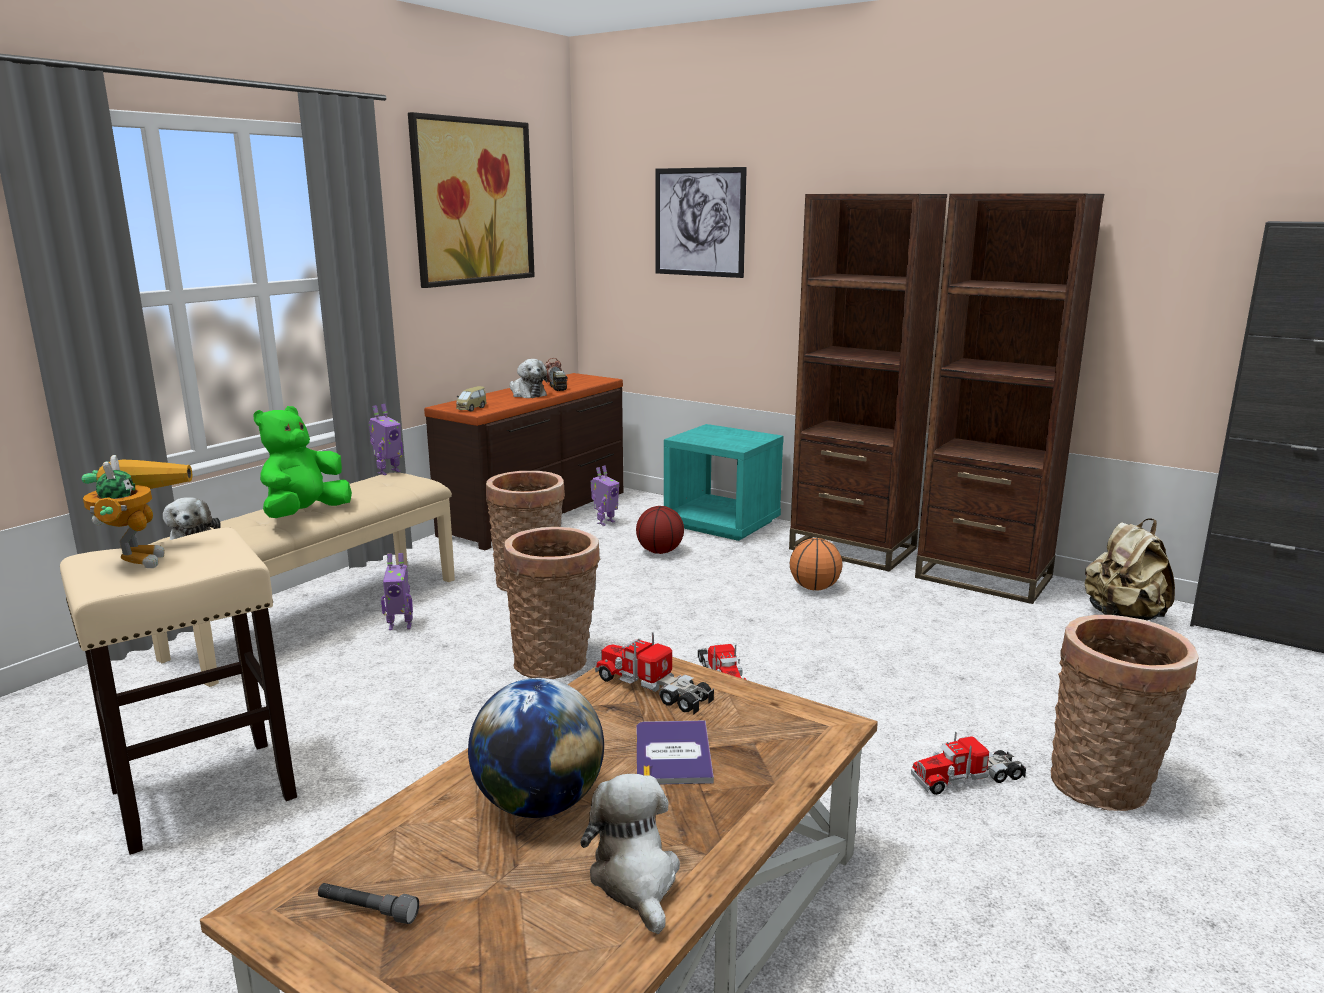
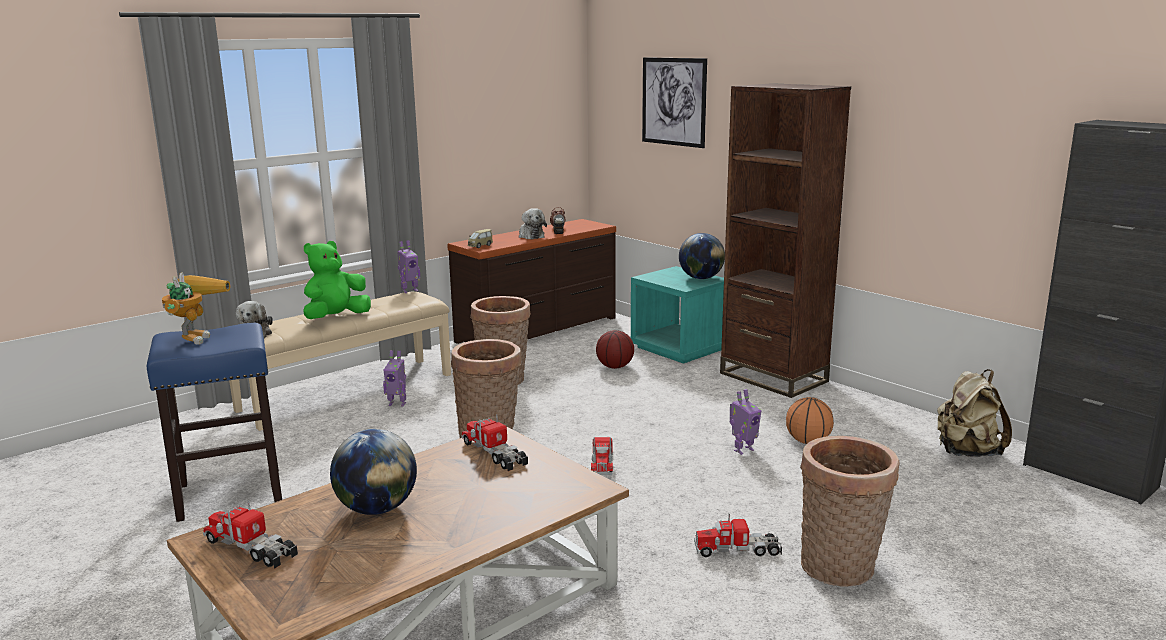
camera: 15 degrees right, 0 degrees up
(201, 795) = (228, 494): beige stool -> blue stool
(367, 910) = (251, 548): grey flashlight -> toy truck
(473, 202) = (494, 86): picture -> none
(605, 522) = (586, 341): toy robot -> toy robot (743, 450)
(636, 879) = (405, 554): plush toy -> none
(673, 754) = (477, 492): book -> none
(748, 436) = (701, 278): none -> globe
(814, 588) = (719, 405): basketball -> basketball (808, 442)
(983, 577) = (869, 410): brown bookcase -> none

